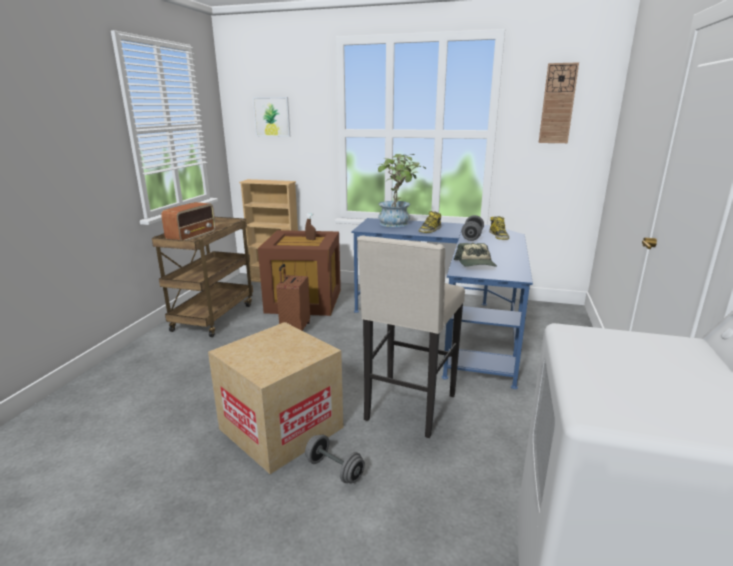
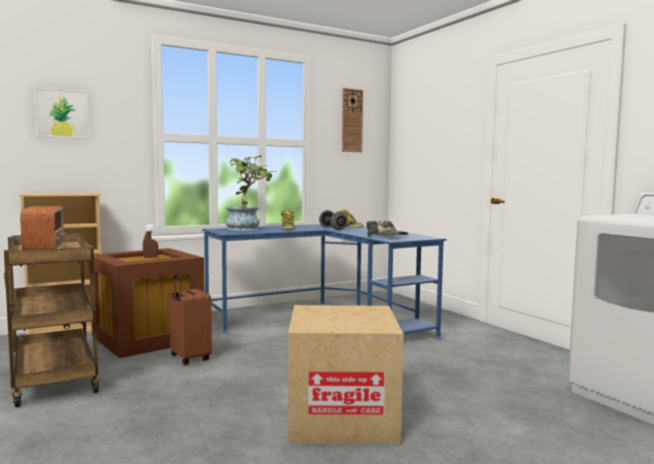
camera: 45 degrees left, 15 degrees down
(334, 470) = (436, 419): grey dumbbell -> none
(408, 408) = (404, 370): beige stool -> none

